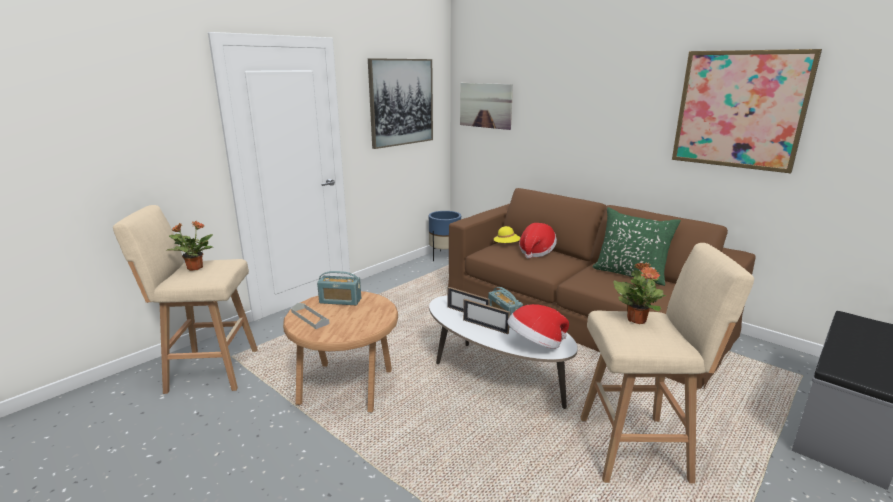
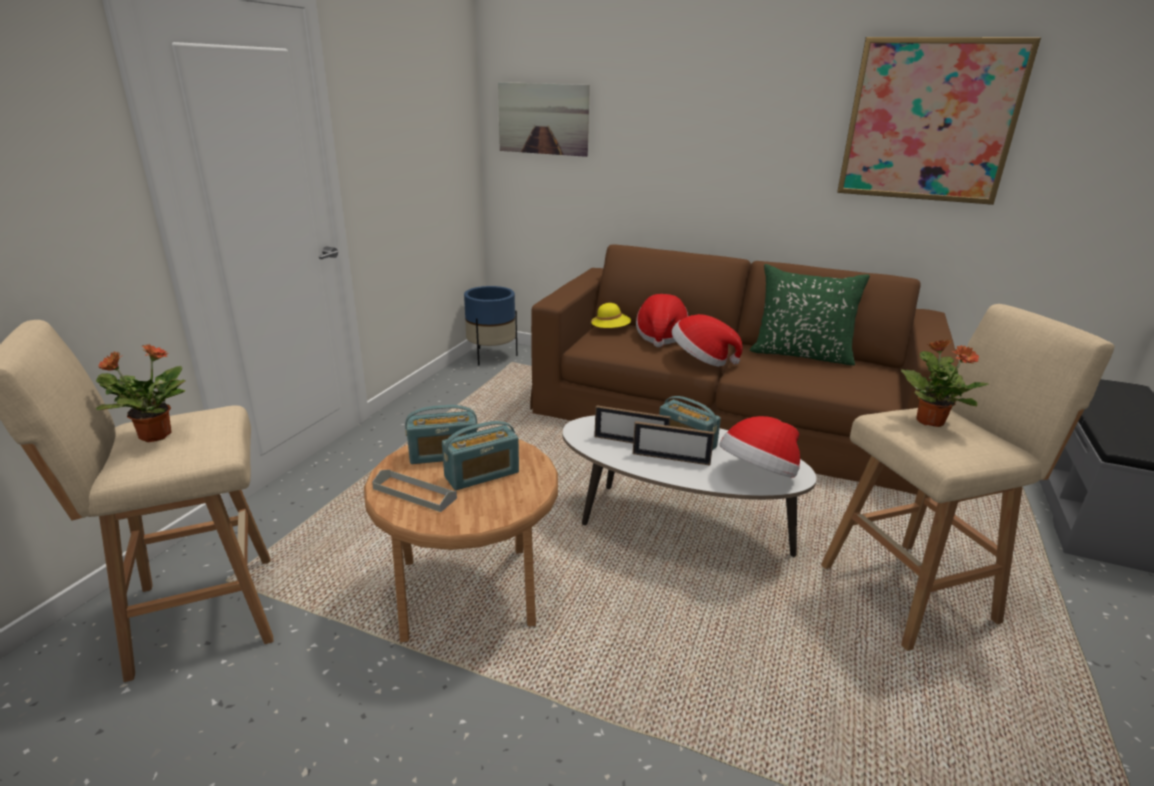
camera: 20 degrees left, 5 degrees up
(352, 314) = (482, 475): none -> radio
(401, 102) = (418, 113): picture -> none
(553, 270) = (701, 360): none -> hat

